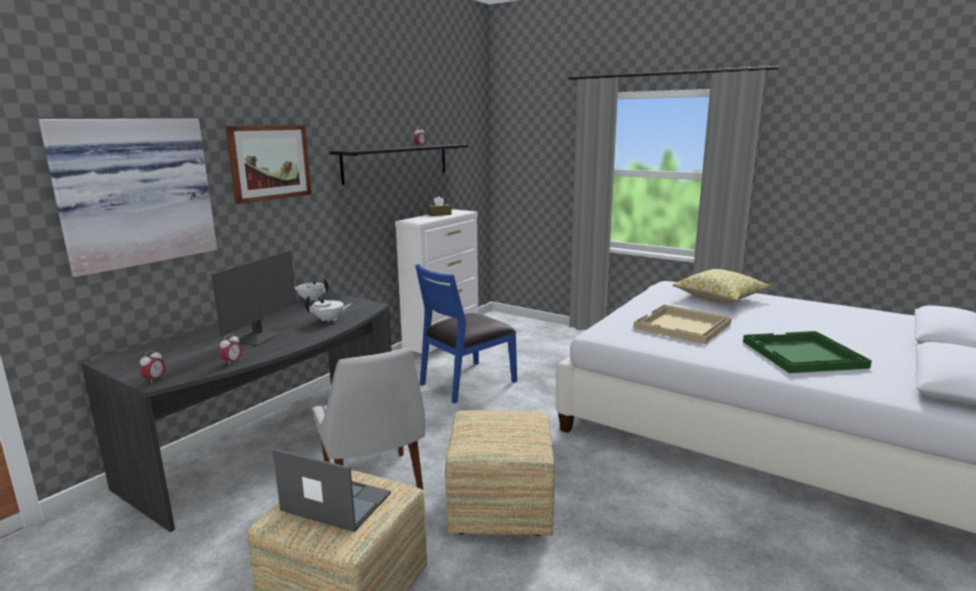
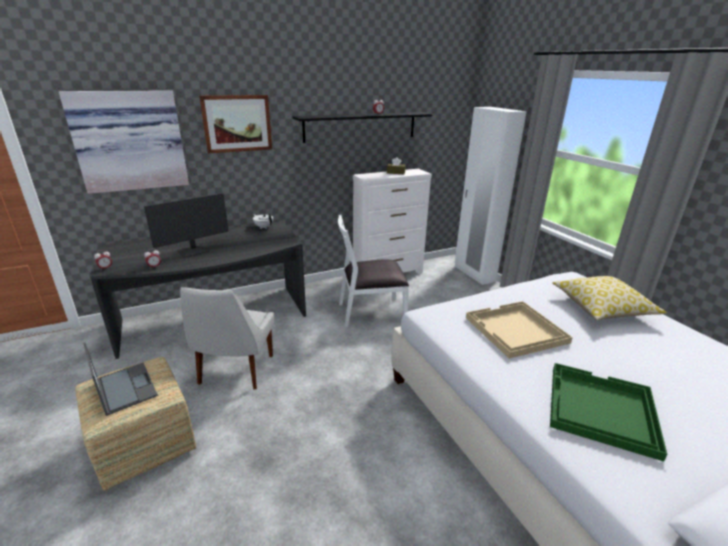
camera: 30 degrees right, 10 degrees up
(329, 320) = (248, 247): white teapot -> none
(466, 382) = (371, 312): blue chair -> white chair
(500, 506) = (286, 425): ottoman -> none
(531, 323) = (474, 274): none -> white wardrobe

